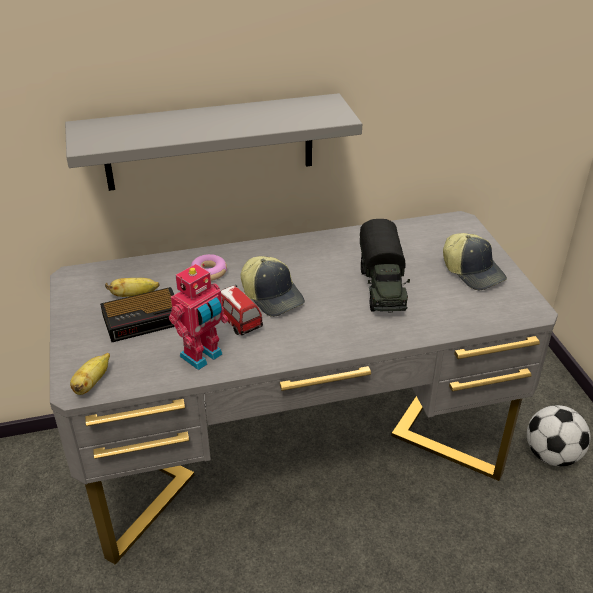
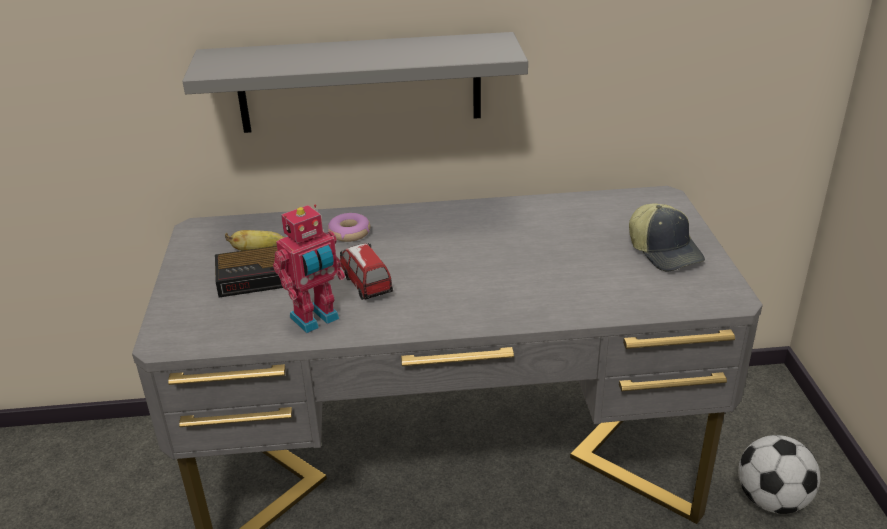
camera: 10 degrees right, 5 degrees down
(92, 383) = (183, 337): banana -> none
(272, 296) = (415, 262): cap -> none
(382, 286) = (548, 260): toy truck -> none

